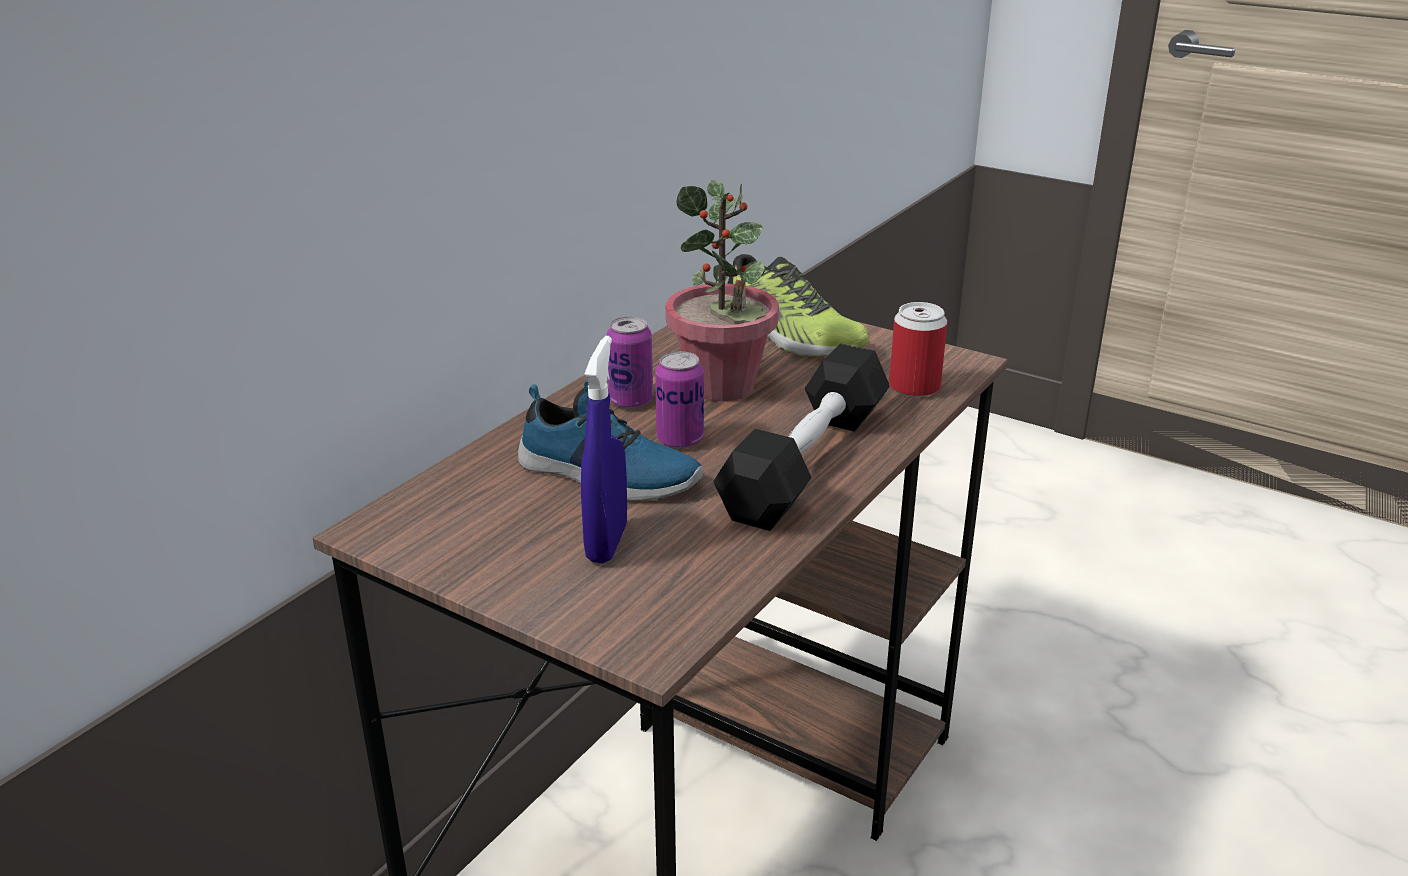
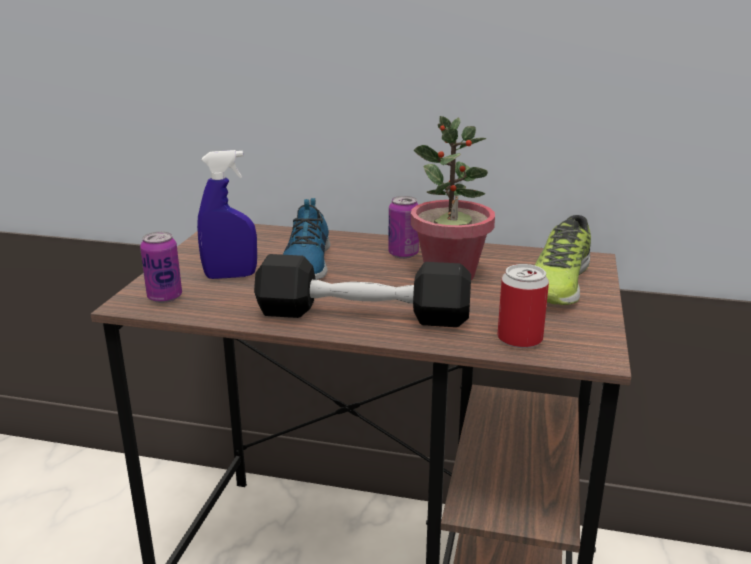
camera: 70 degrees right, 5 degrees down
(680, 440) = (363, 274): can -> can (165, 297)

